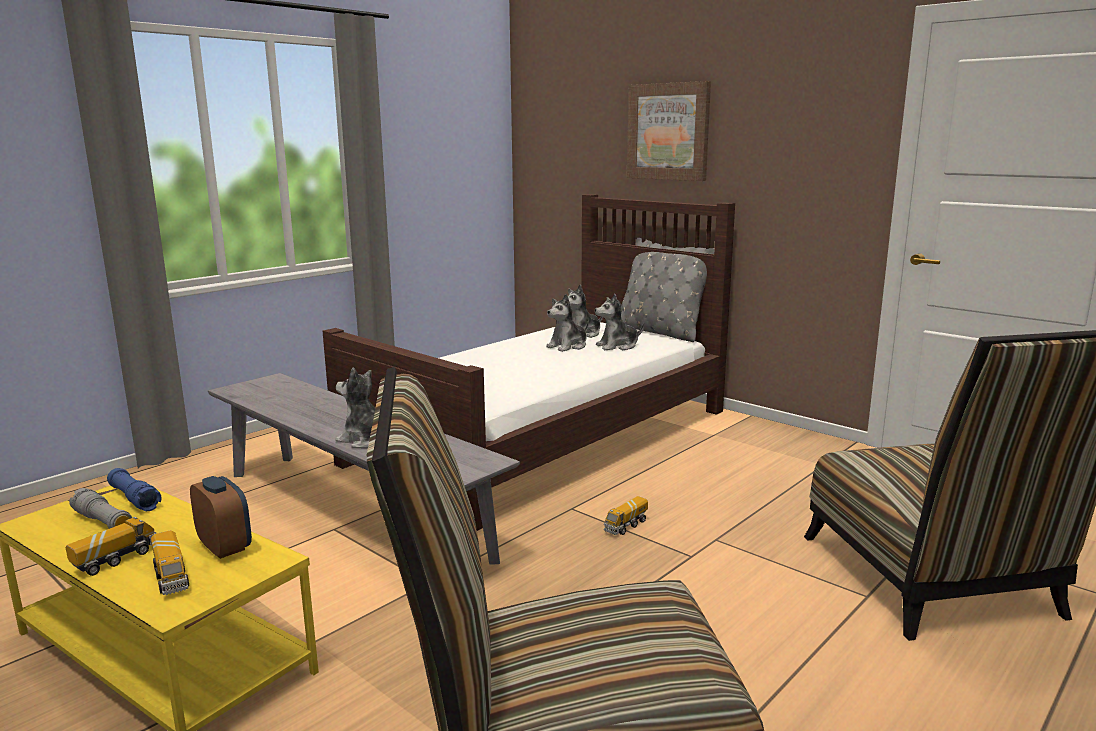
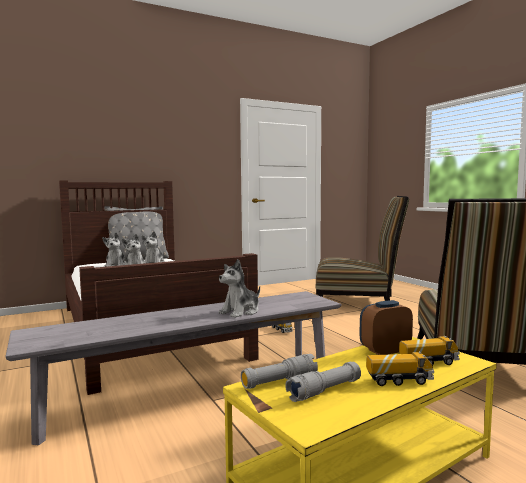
camera: 70 degrees left, 10 degrees down
(116, 559) = (399, 381): toy truck -> toy truck turned 120 degrees clockwise
(134, 498) = (279, 382): blue flashlight -> grey flashlight
(668, 132) = (118, 142): picture -> none

